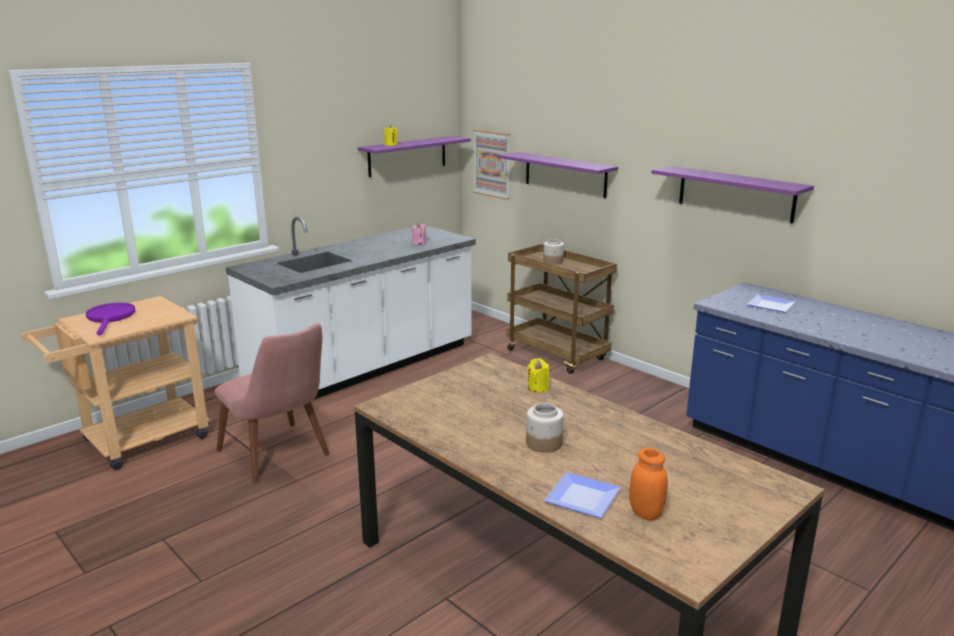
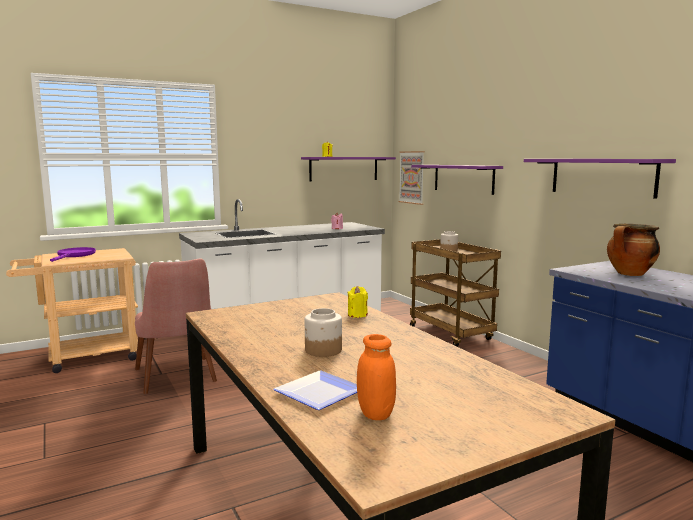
camera: 15 degrees right, 10 degrees down
(772, 306) = (630, 274): plate -> cooking pot

